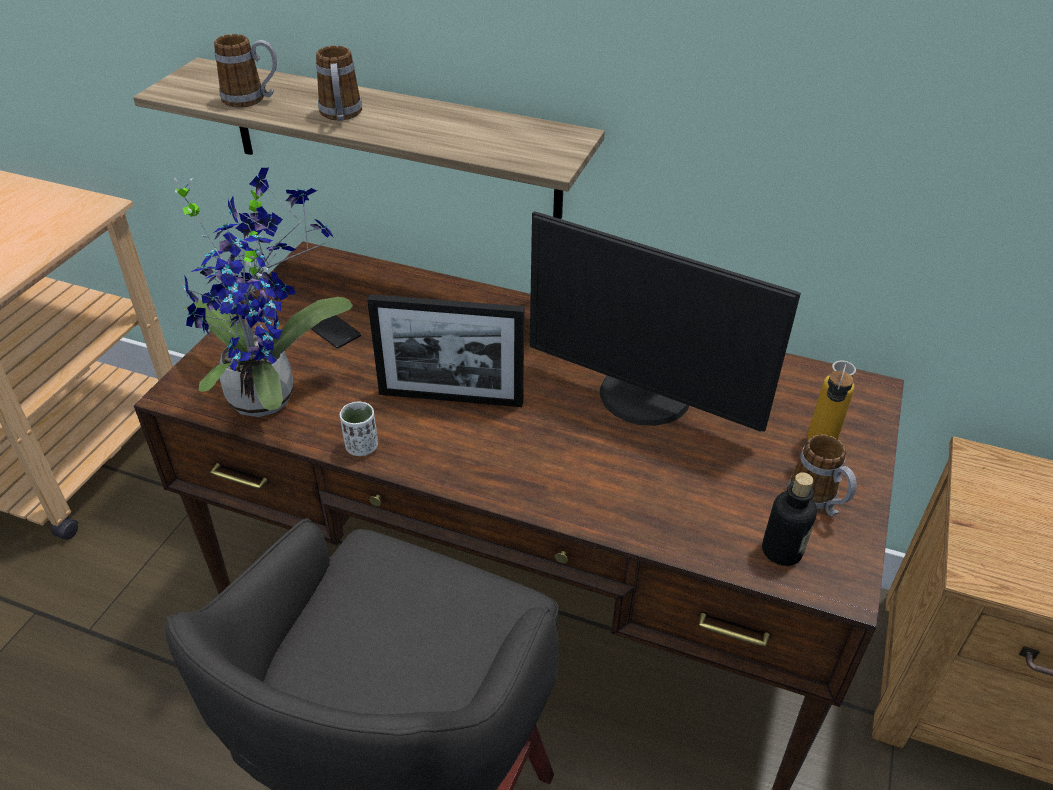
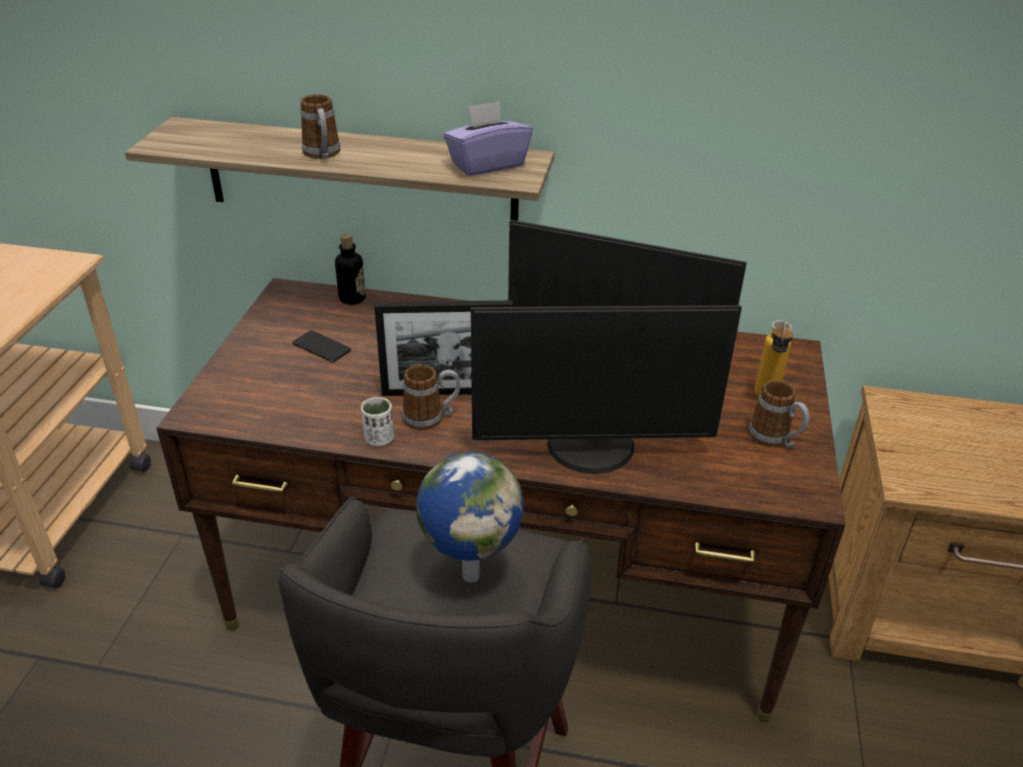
camera: 10 degrees left, 5 degrees down
(252, 99) = (237, 147): mug -> mug (431, 417)
(269, 392) = (281, 404): potted plant -> none
(421, 625) = (470, 574): none -> globe
(520, 141) = (487, 164): none -> purple tissue box
(596, 487) = (591, 448): none -> monitor
(781, 551) = (756, 479): bottle -> bottle (352, 298)

